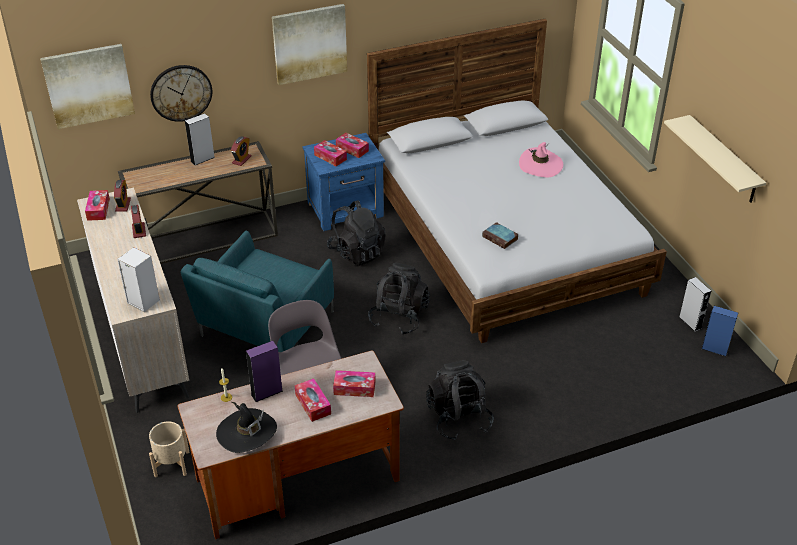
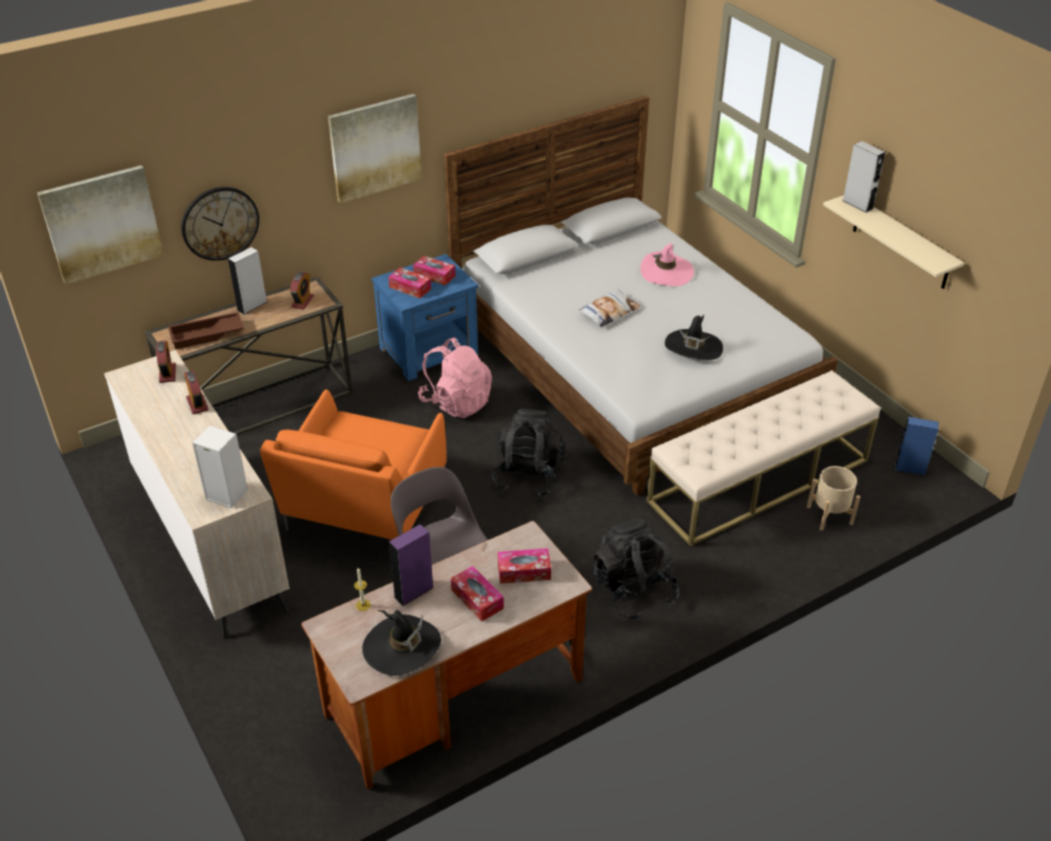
camera: 10 degrees left, 0 degrees up
(98, 209) = (136, 383): tissue box -> none
(163, 179) = (206, 335): none -> brown tray
(171, 463) = (286, 699): beige planter -> beige planter (829, 515)
(264, 327) = (364, 508): turquoise armchair -> orange armchair
(357, 252) = (456, 402): black backpack -> pink backpack
(484, 193) = (609, 312): none -> pillow
(500, 238) = (645, 364): book -> none
(544, 229) = (693, 347): none -> black hat
(584, 343) = (759, 480): none -> beige bench
(690, 322) = (873, 440): grey speaker -> grey speaker (857, 204)

